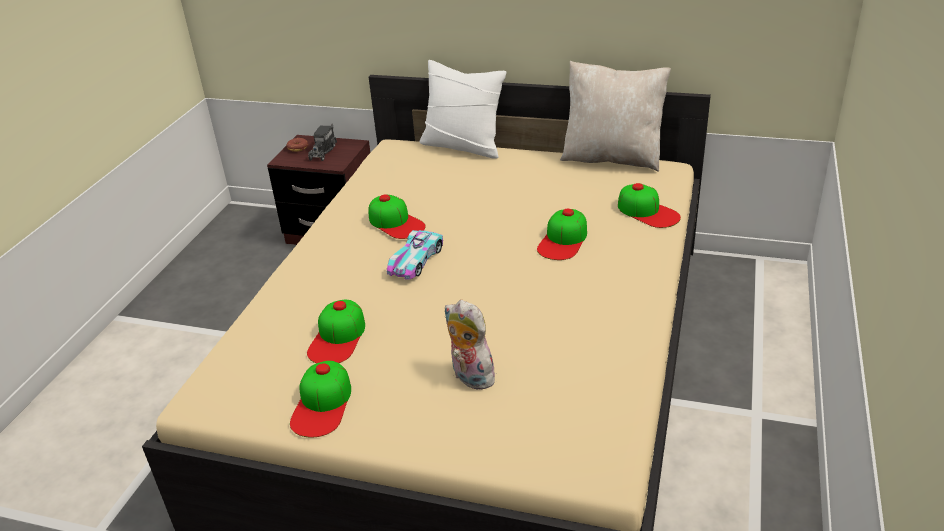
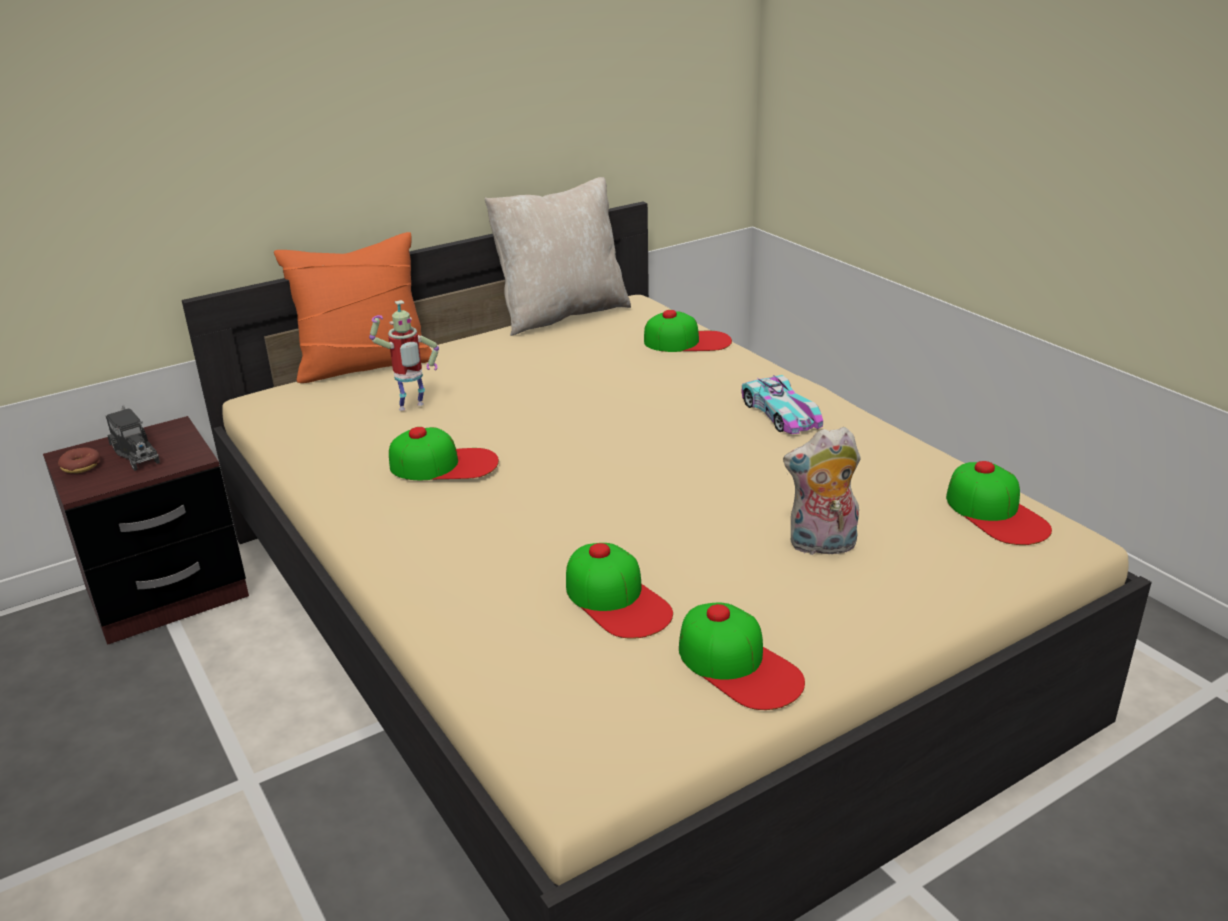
camera: 50 degrees left, 5 degrees down
(415, 260) = (547, 484): toy car -> toy car (781, 414)
(435, 183) = (412, 408): none -> toy robot
(463, 146) = (364, 365): white pillow -> orange pillow
(563, 240) = (661, 396): cap -> cap (996, 513)

